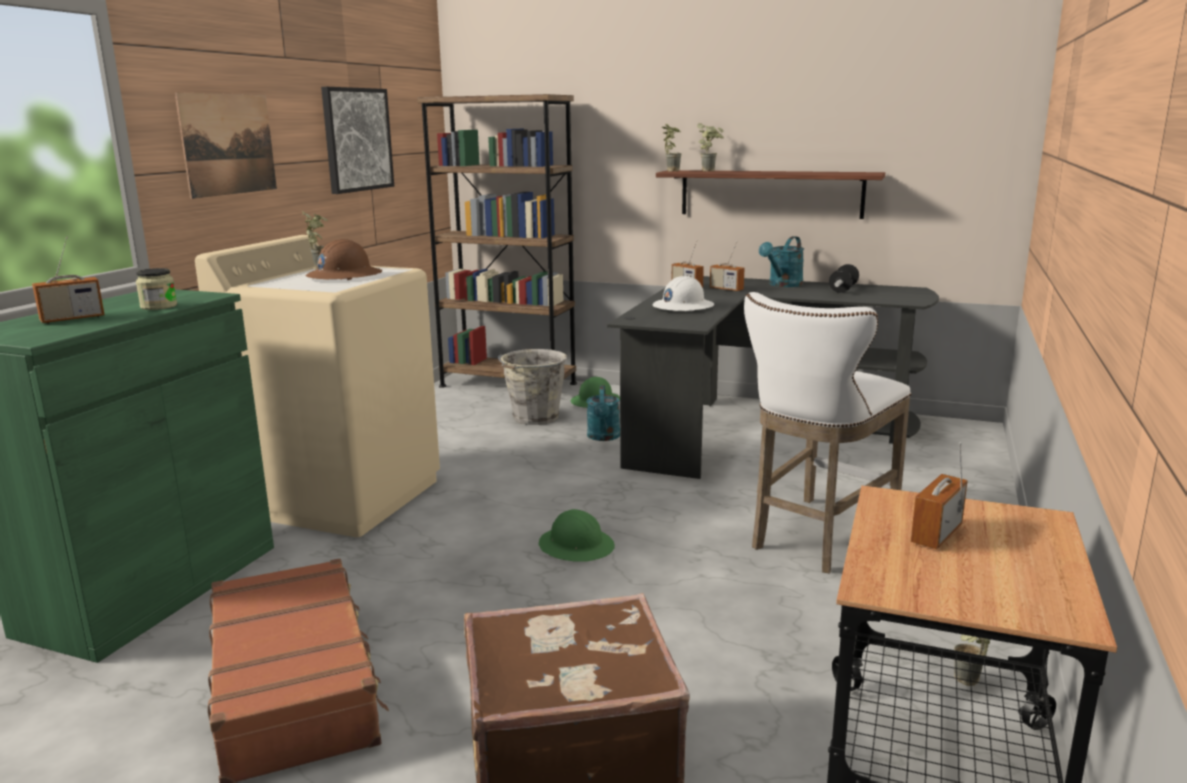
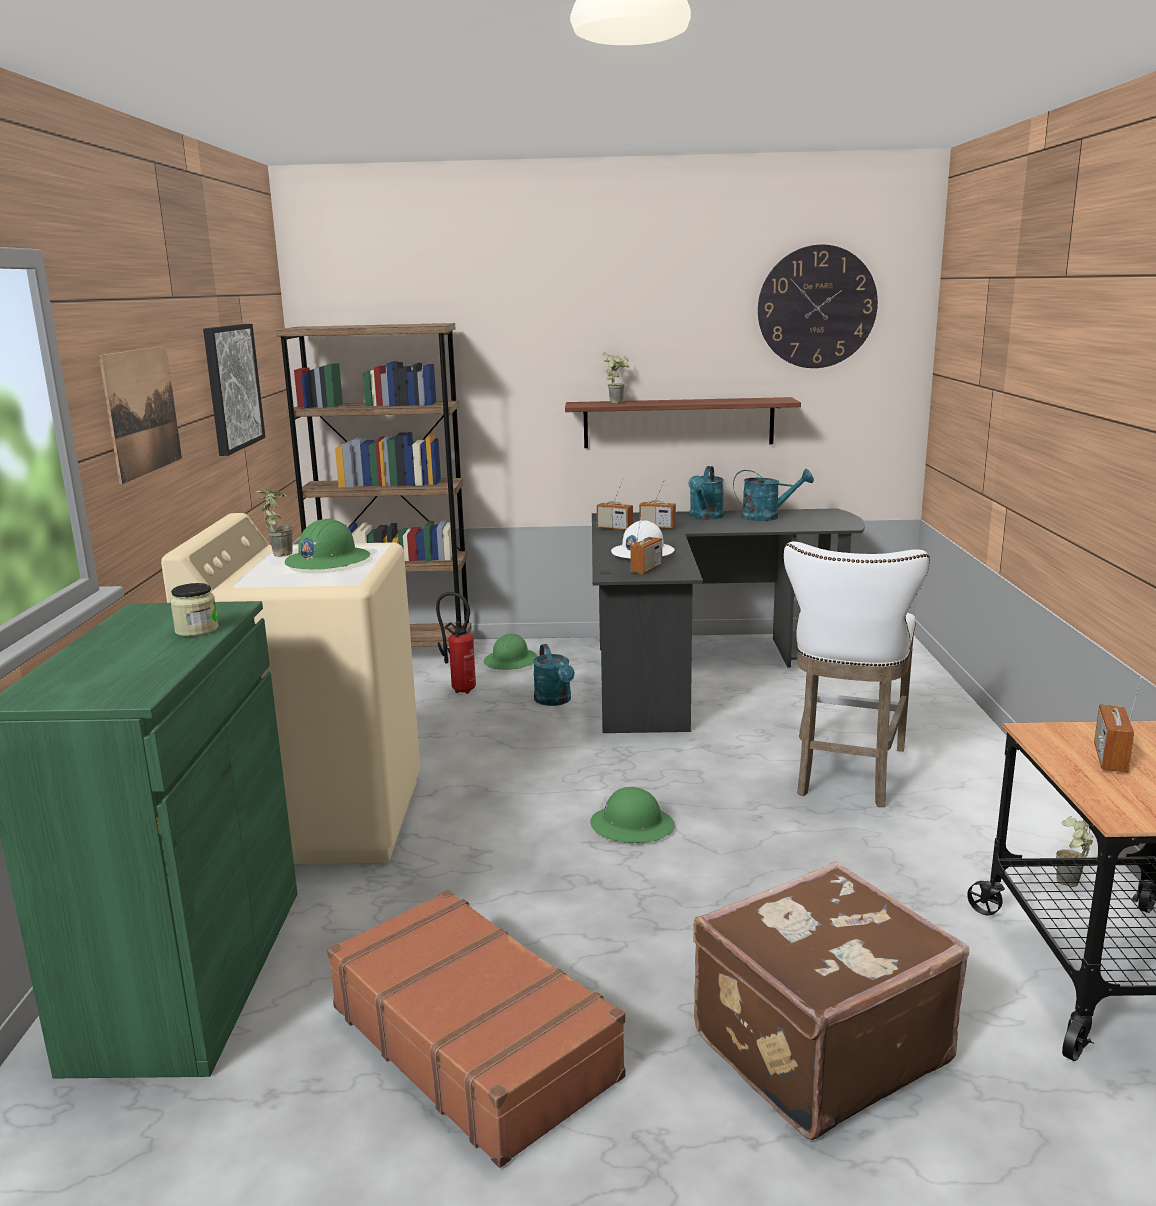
camera: 20 degrees left, 0 degrees up
(72, 319) = (119, 661): radio -> radio (646, 569)
(344, 276) = (327, 561): brown hard hat -> green hard hat
(534, 418) = (460, 689): grey bucket -> fire extinguisher
(670, 171) = (574, 404): potted plant -> none
(843, 289) = (767, 517): dumbbell -> turquoise watering can
(915, 80) = (817, 307): none -> wall clock

